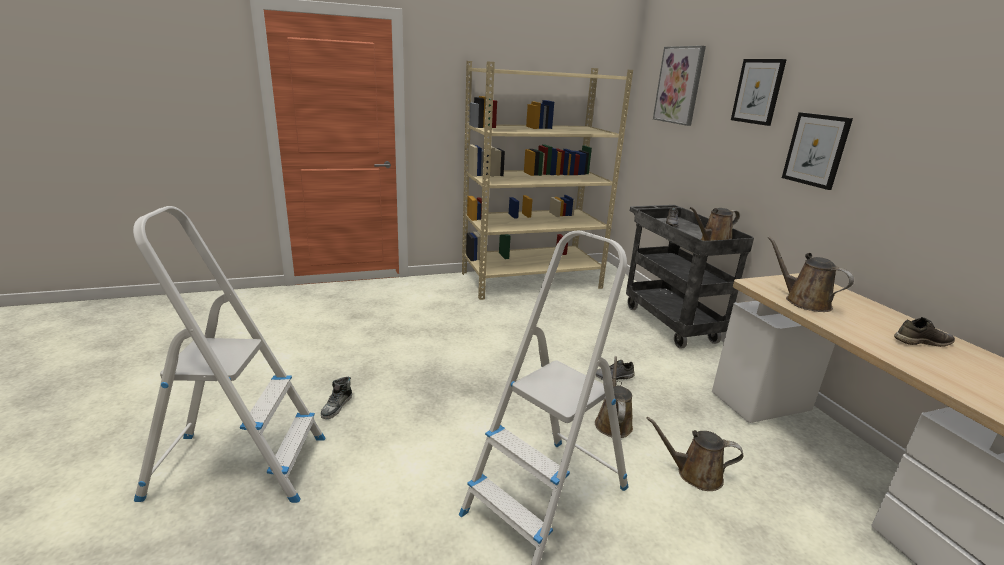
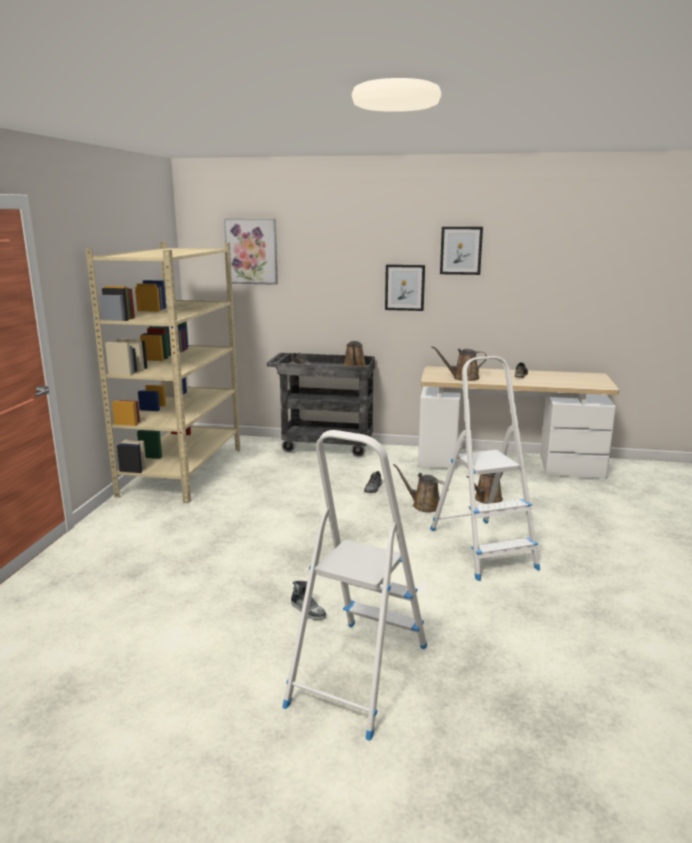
camera: 60 degrees left, 5 degrees down
(758, 91) = (343, 252): picture -> picture (461, 250)

